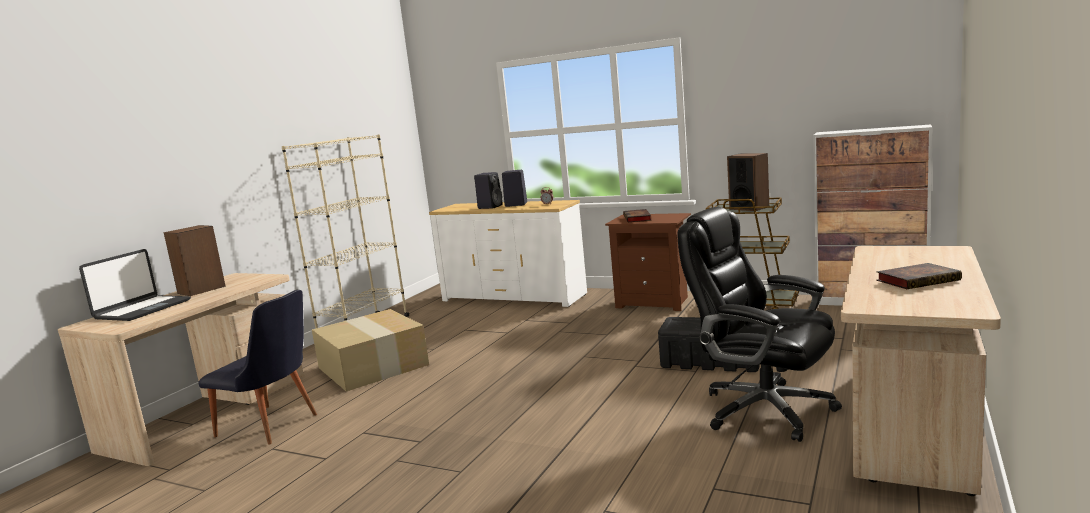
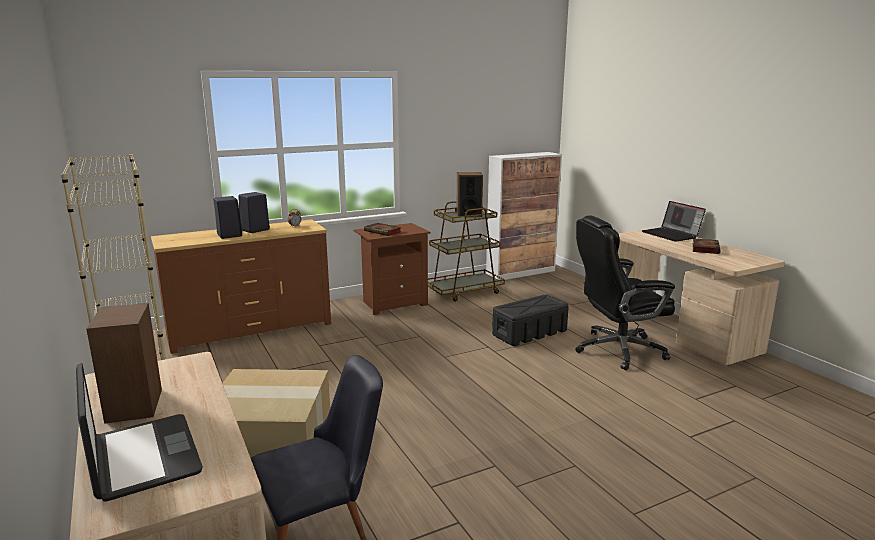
camera: 55 degrees left, 5 degrees up
(513, 297) = (250, 329): white dresser -> brown dresser
(941, 257) = (672, 235): none -> laptop

